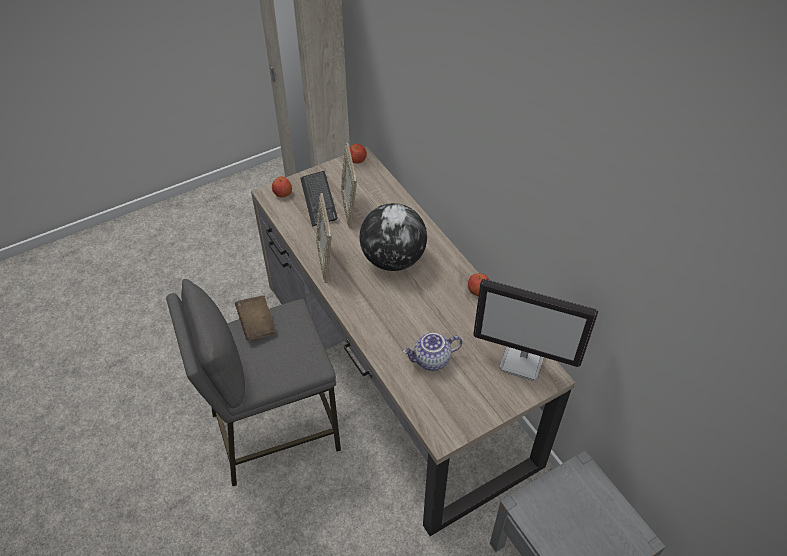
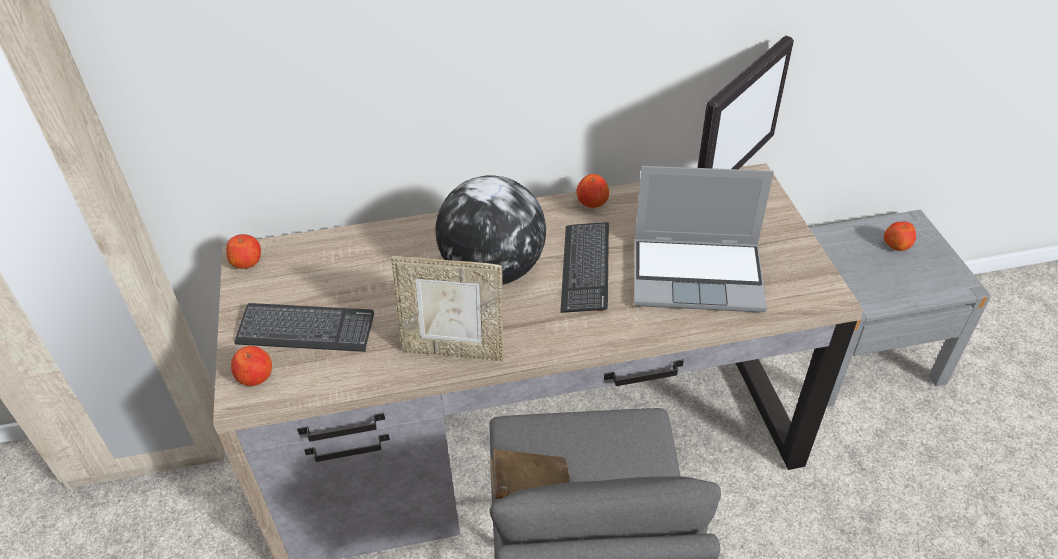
camera: 70 degrees left, 5 degrees down
(349, 208) = (354, 295): picture frame -> none
(413, 301) = (585, 268): none -> keyboard
(431, 360) = (698, 275): teapot -> laptop
(605, 528) = (897, 245): none -> apple

